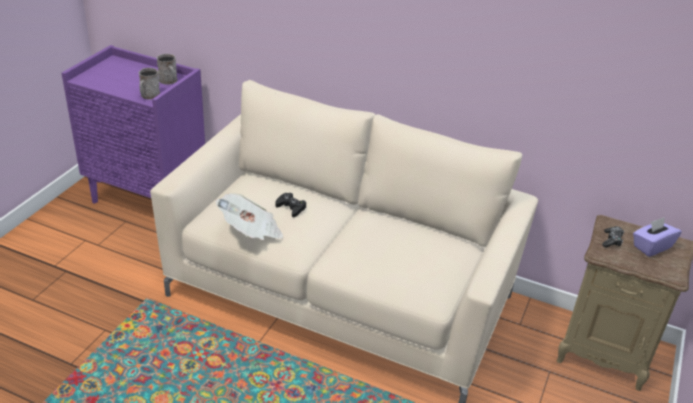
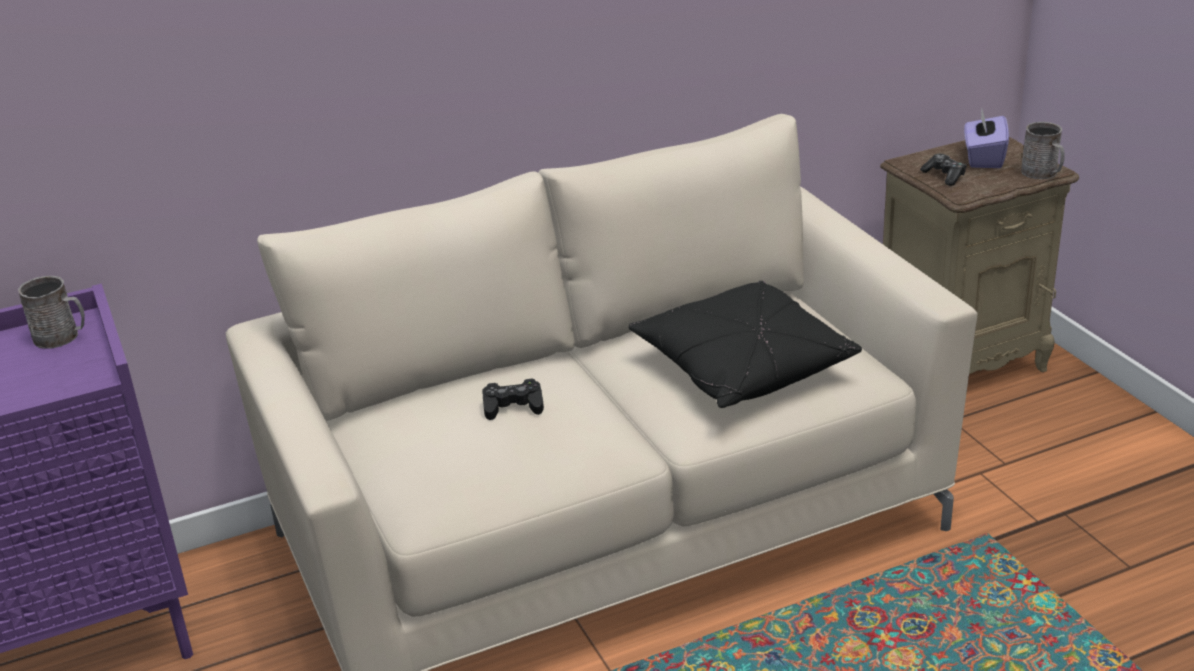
camera: 45 degrees left, 5 degrees down
(149, 96) = (75, 376): grey mug -> grey mug (1042, 173)
(251, 231) = (522, 471): newspaper -> none
(390, 256) = (742, 367): none -> black pillow

